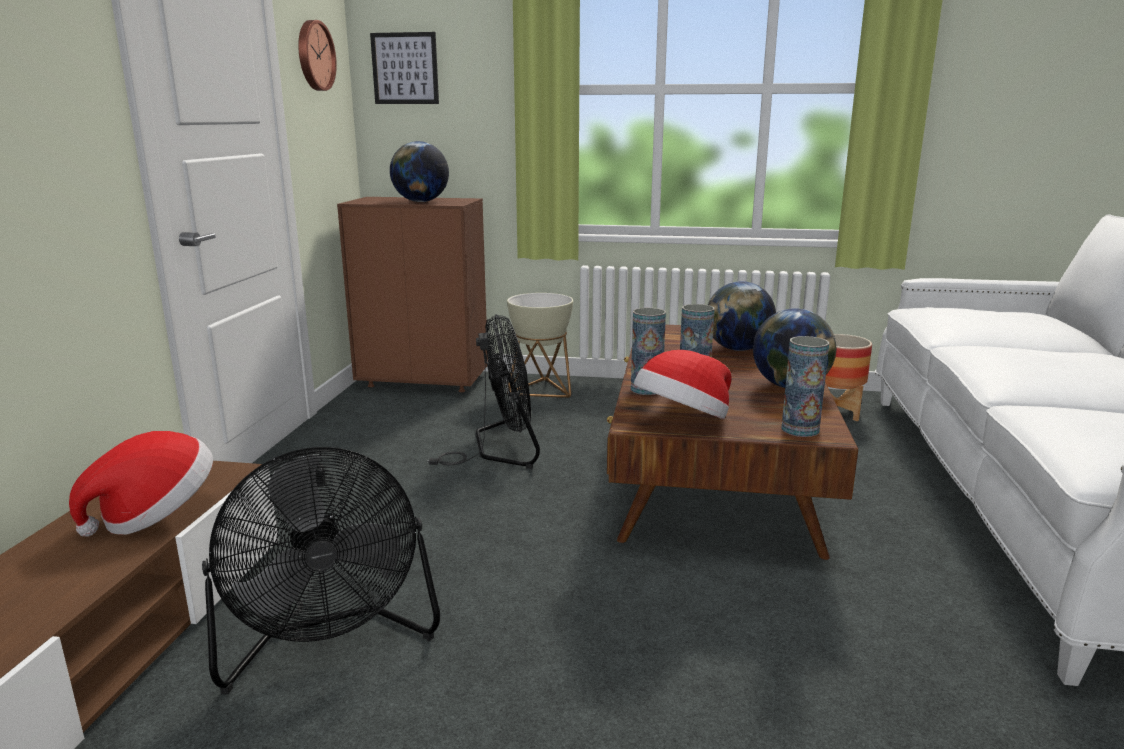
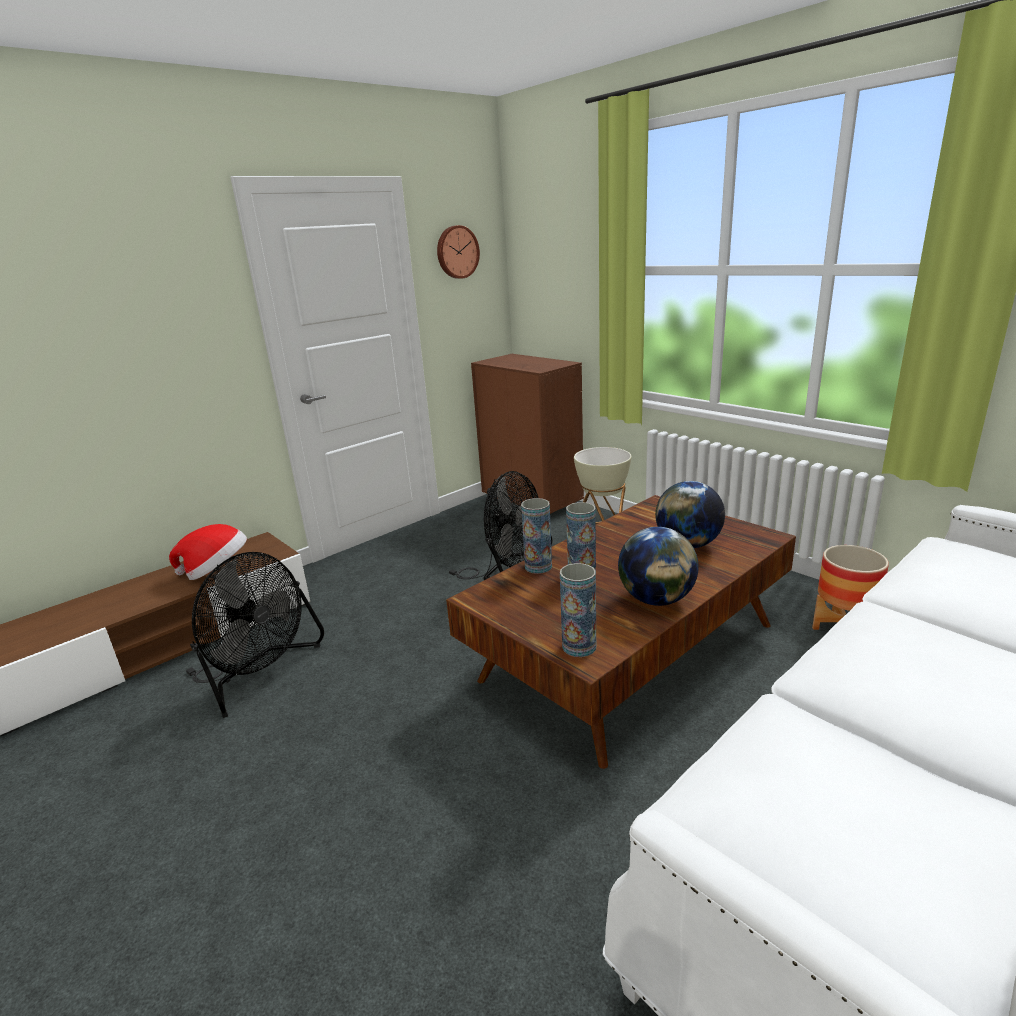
camera: 40 degrees right, 5 degrees up
(319, 641) = (254, 674): black fan -> black fan turned 75 degrees counterclockwise
(405, 68) = (537, 253): picture -> none
(421, 202) = (525, 364): globe -> none
(683, 421) = (509, 606): hat -> none

